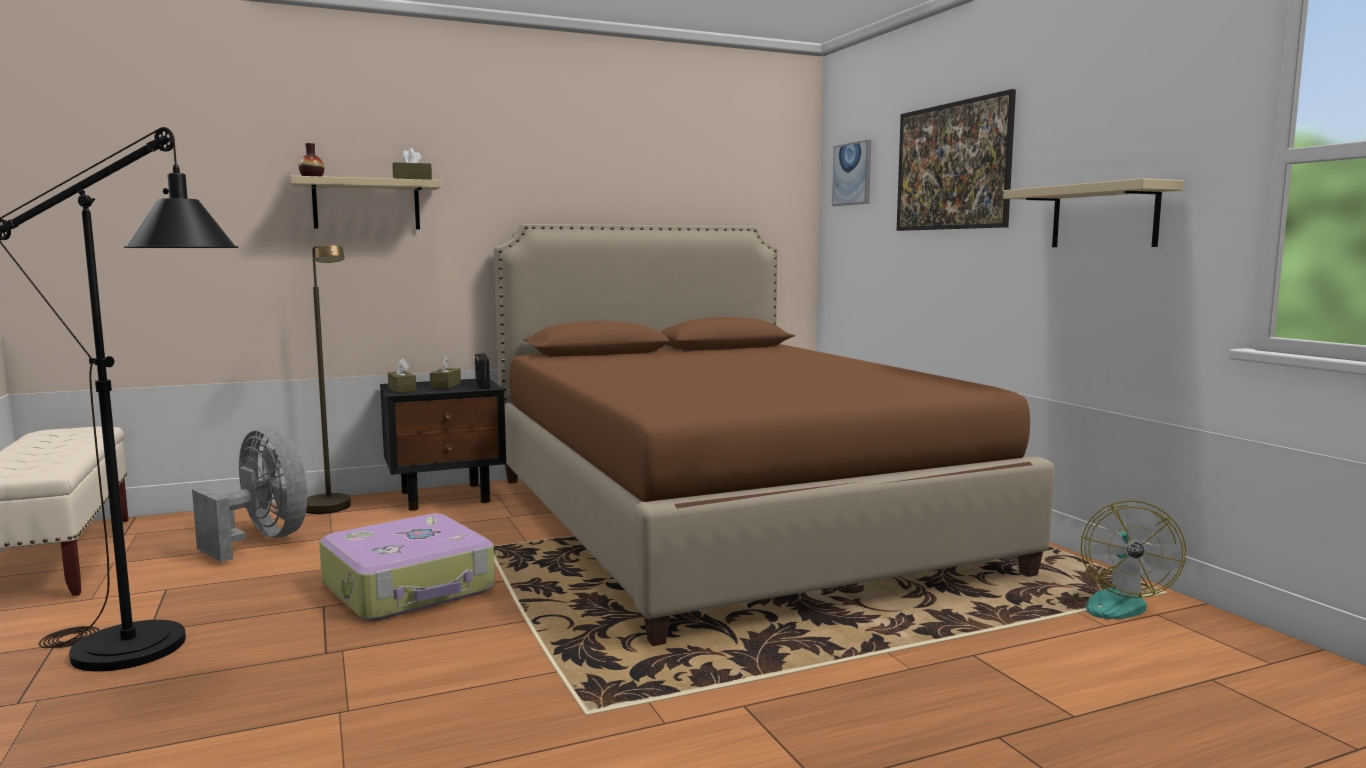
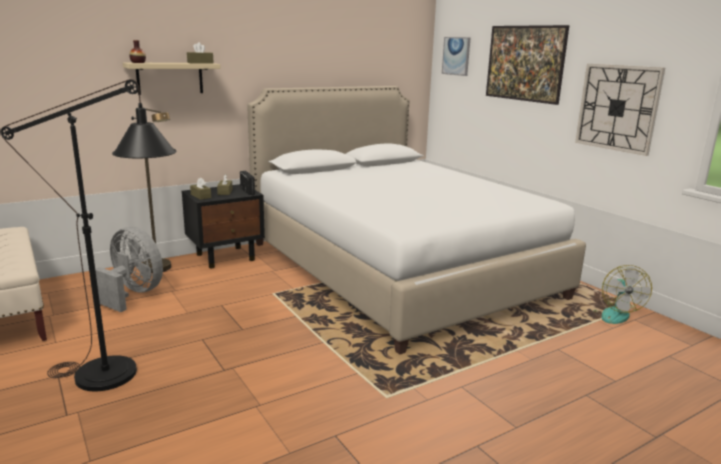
camera: 10 degrees left, 10 degrees up
(410, 588) = (245, 324): suitcase -> none
(726, 521) = (397, 269): brown bed -> white bed
(1104, 216) = (617, 108): beige shelf -> wall clock

